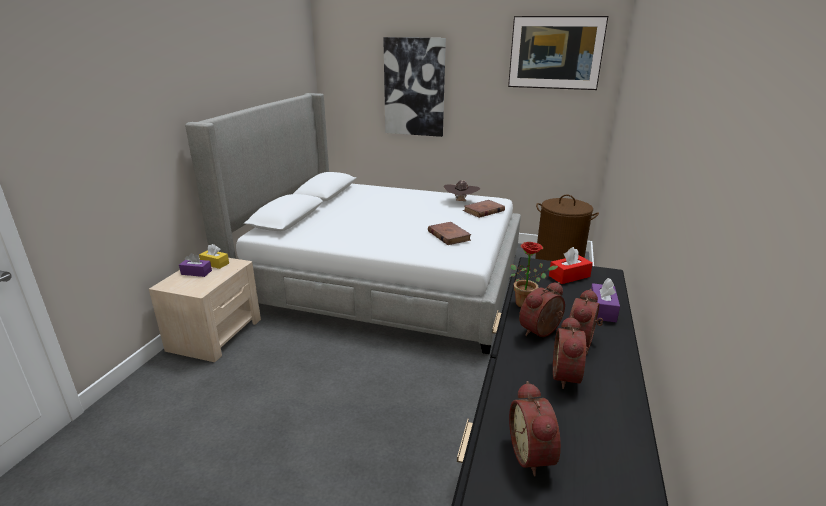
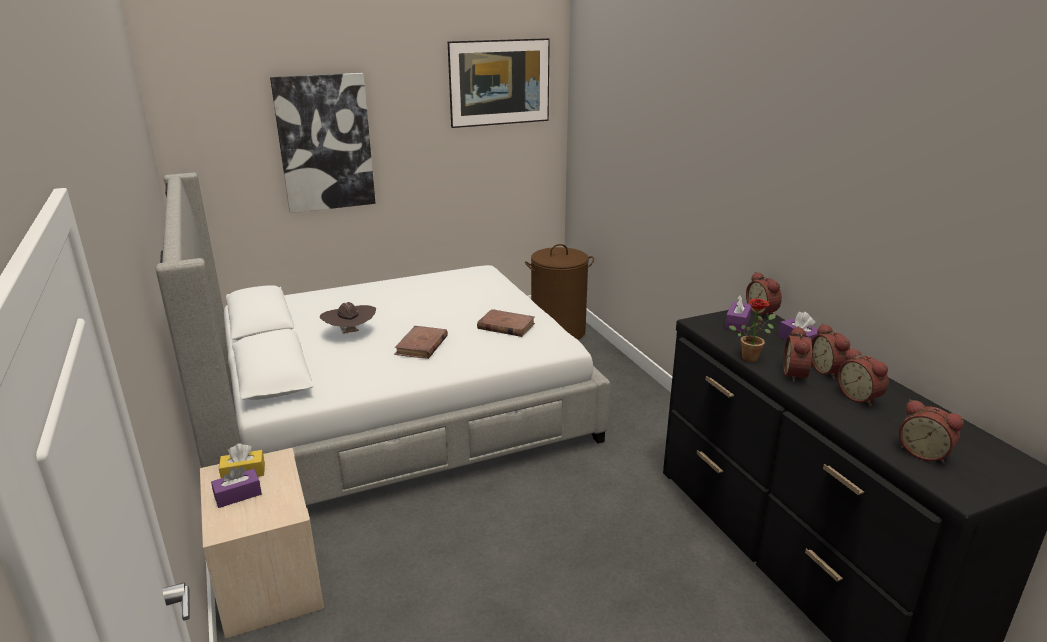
camera: 40 degrees left, 0 degrees up
(461, 202) = (449, 283): brown hat -> brown hat (350, 334)
(483, 211) = (491, 286): brown book -> brown book (421, 345)
(569, 276) = (737, 323): red tissue box -> purple tissue box
(615, 276) = (762, 311): none -> alarm clock

